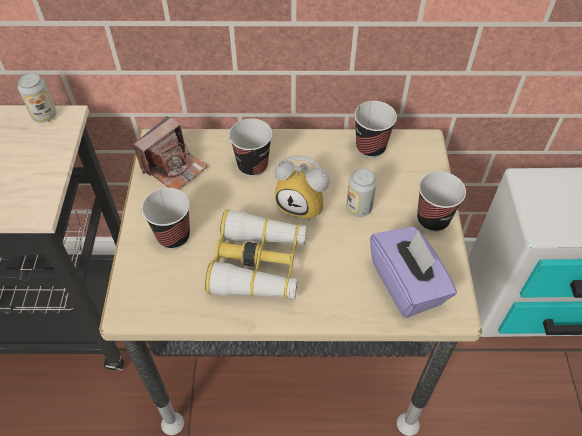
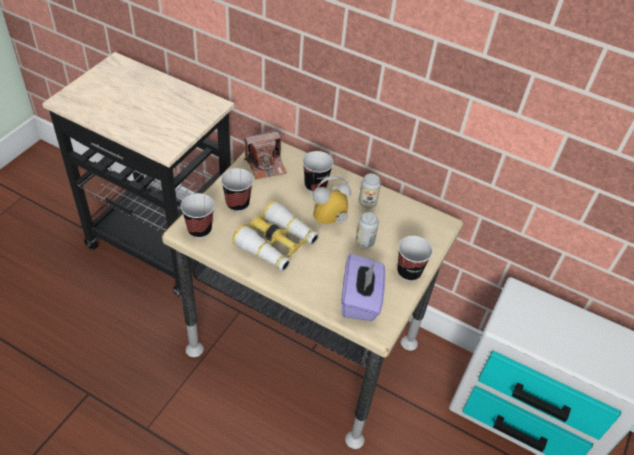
camera: 25 degrees right, 5 degrees down
(44, 115) = (205, 98): can -> can (367, 203)
(303, 204) = (331, 223): alarm clock -> alarm clock turned 105 degrees clockwise
(370, 147) = (402, 210): cup -> cup (199, 229)

